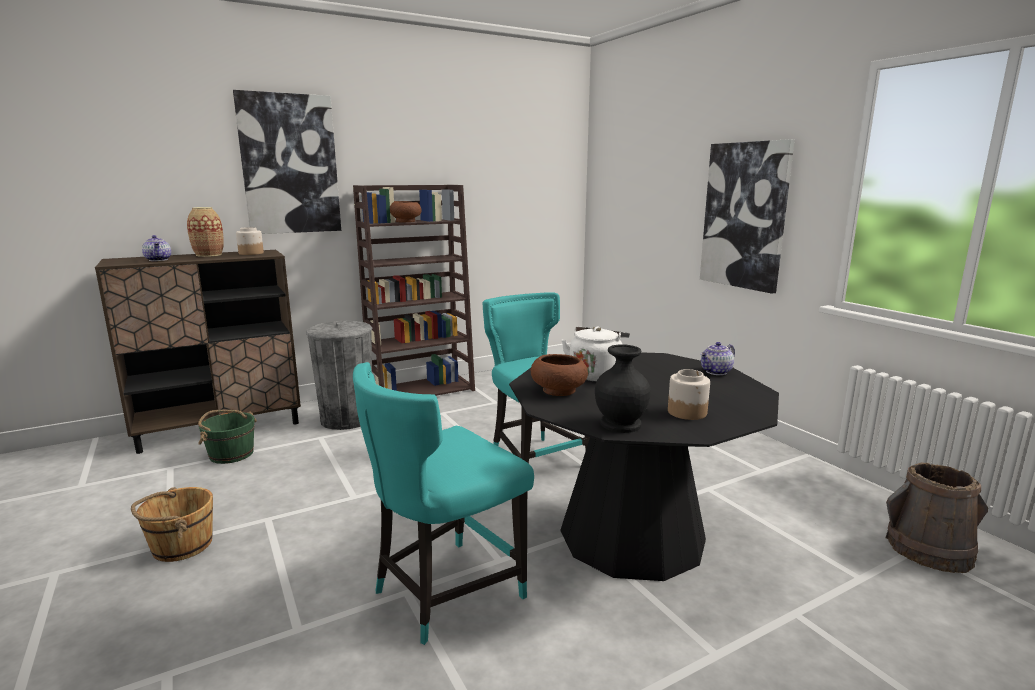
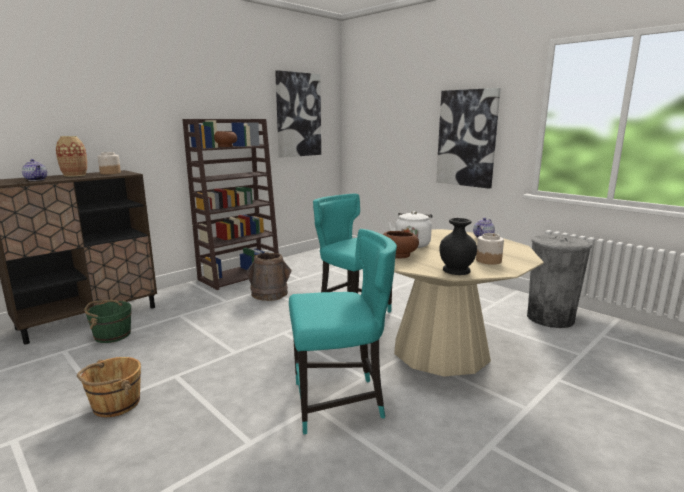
camera: 15 degrees left, 0 degrees up
(289, 164) = (133, 102): picture -> picture (298, 115)
(347, 419) = (193, 300): grey trash can -> grey trash can (550, 318)
(444, 592) = (340, 402): turquoise chair -> turquoise chair turned 135 degrees counterclockwise
(632, 535) = (441, 350): black dining table -> beige dining table
(929, 550) = (607, 334): brown bucket -> brown bucket (269, 294)

